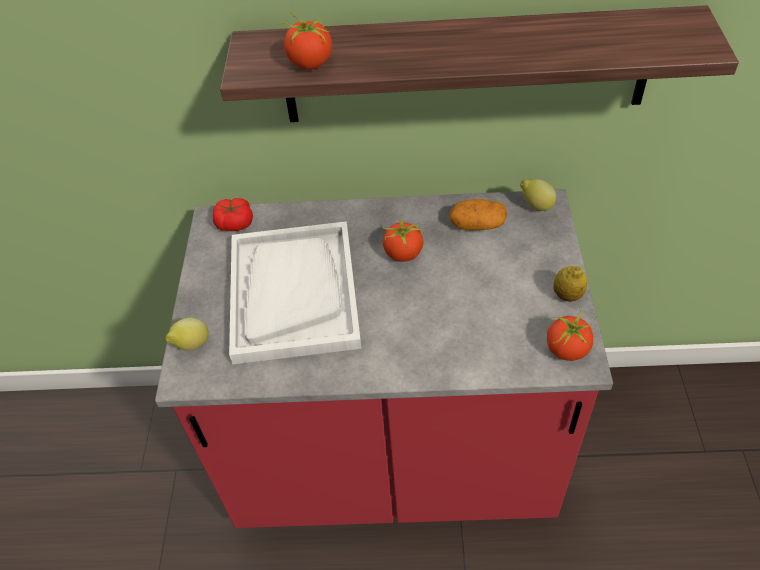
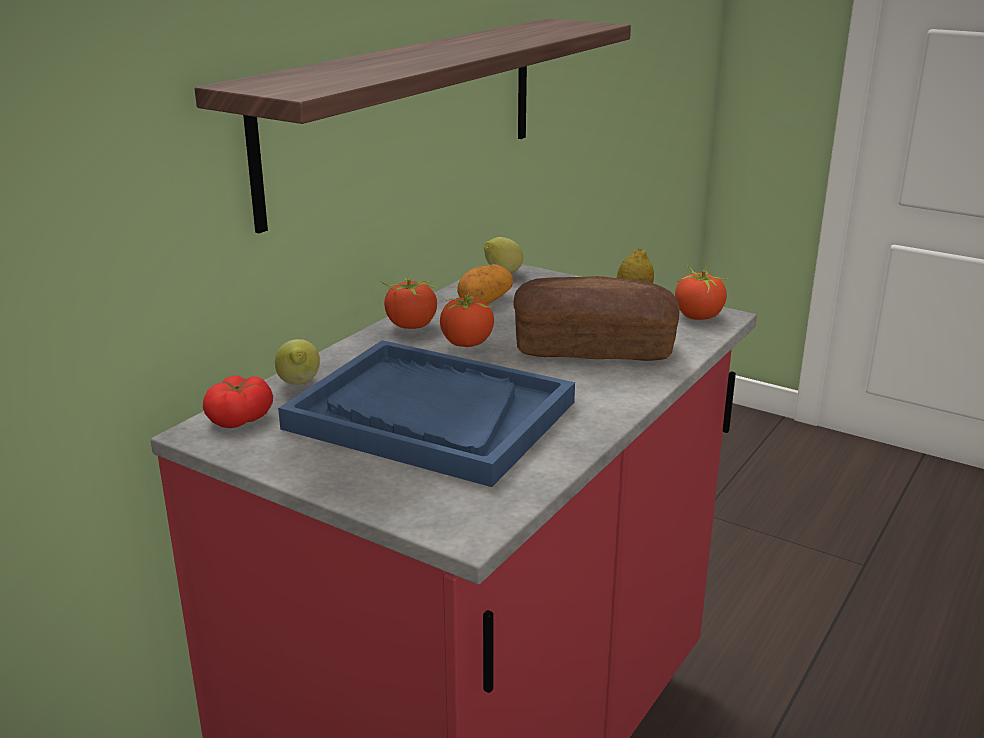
camera: 60 degrees left, 25 degrees down
(191, 346) = (417, 508): lemon -> lemon (299, 385)
(293, 293) = (429, 416): white tray -> blue tray
(310, 63) = (347, 77): tomato -> tomato (411, 326)
(451, 318) = (593, 348): none -> bread

